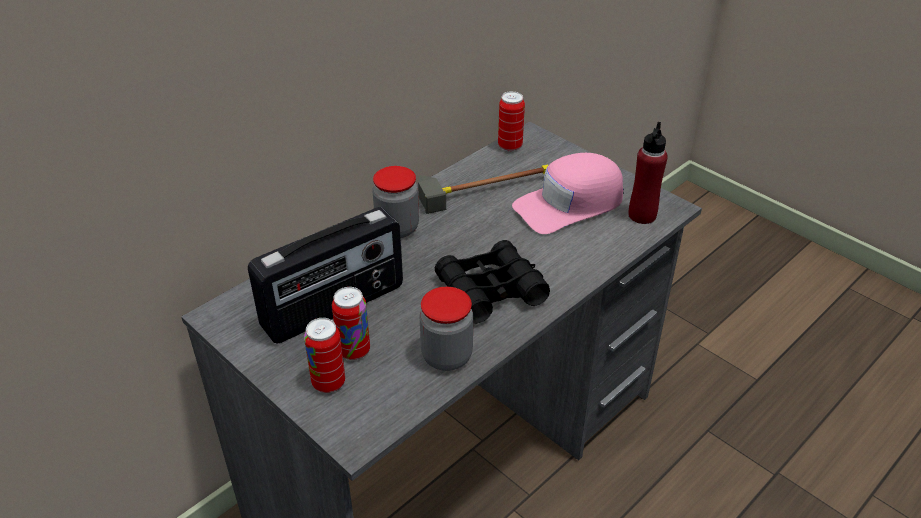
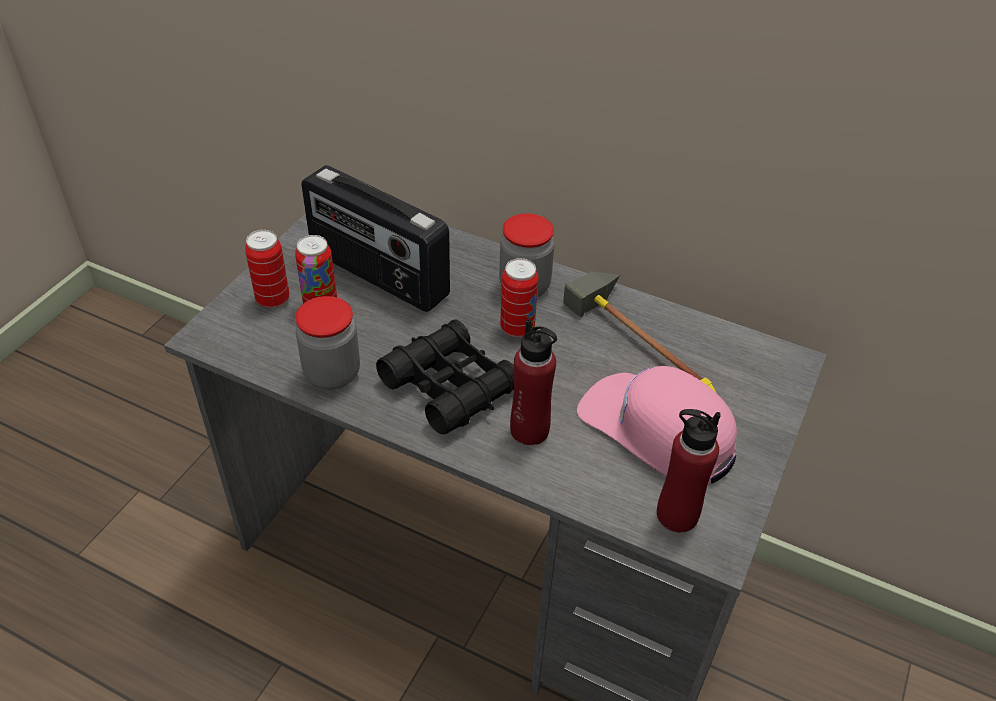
camera: 70 degrees right, 5 degrees up
(510, 146) = (750, 346): can -> can (517, 328)
(550, 260) = (529, 430): none -> red bottle

